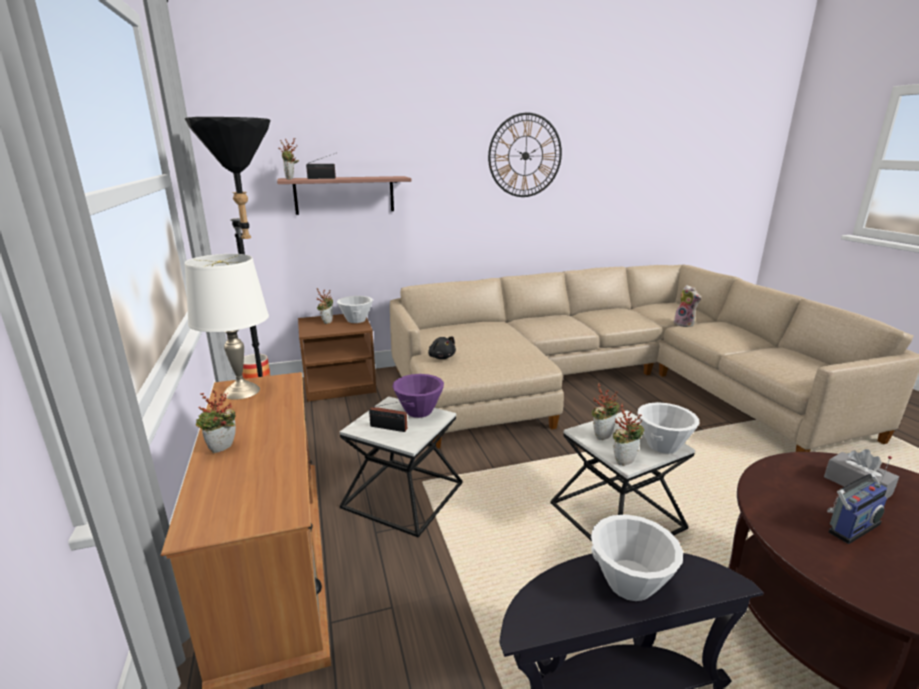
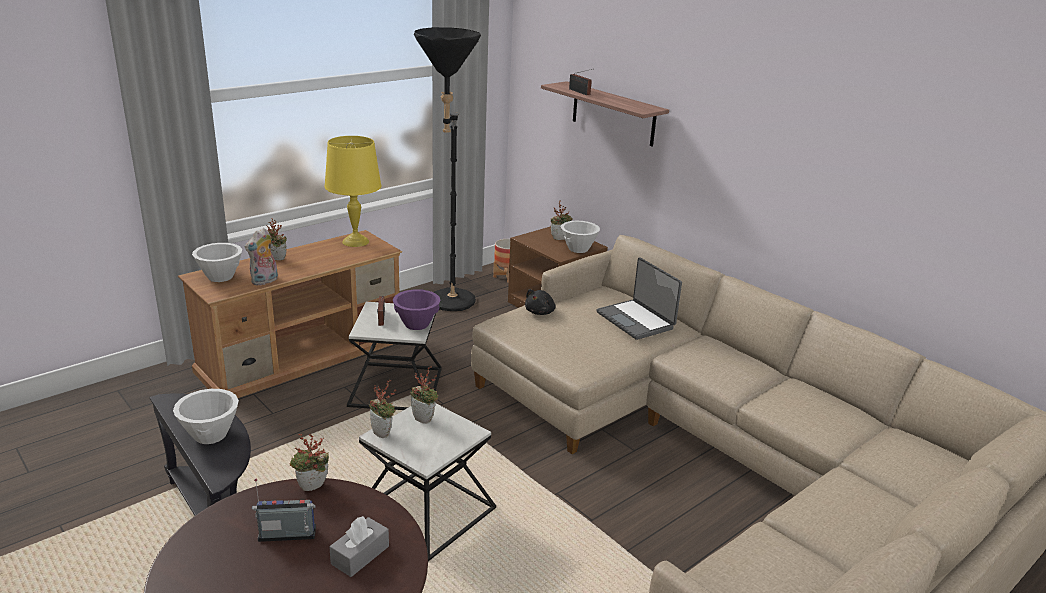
camera: 65 degrees right, 5 degrees up
(241, 391) = (355, 241): white table lamp -> yellow table lamp
(291, 179) = (559, 85): potted plant -> potted plant (312, 489)
(486, 329) = (636, 320): none -> laptop
(525, 156) = (818, 123): wall clock -> none
(662, 445) = (423, 455): white bowl -> white bowl (220, 277)
(685, 324) = (863, 480): plush toy -> plush toy (265, 281)
(850, 526) = (287, 536): radio -> radio turned 135 degrees clockwise

